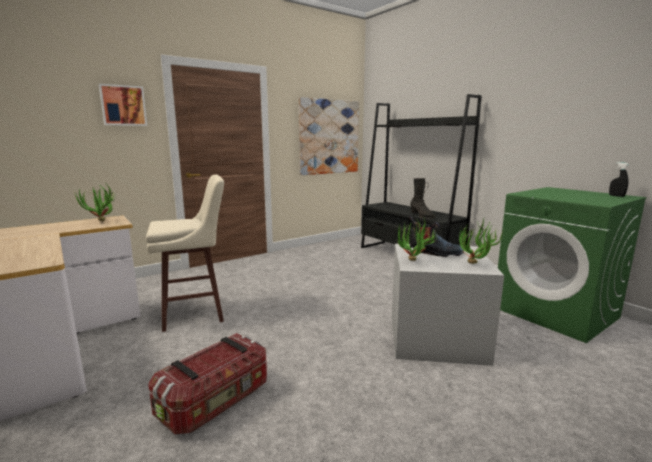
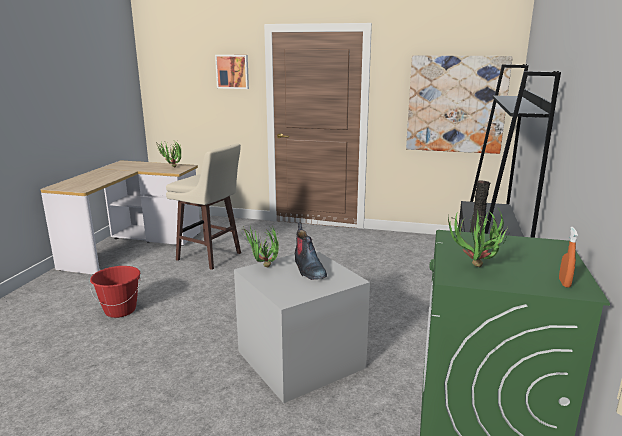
camera: 50 degrees right, 5 degrees up
(216, 401) = (120, 310): storage box -> red bucket
(476, 265) = (294, 293): potted plant -> potted plant (475, 270)
(616, 196) = (564, 283): black spray bottle -> orange spray bottle

